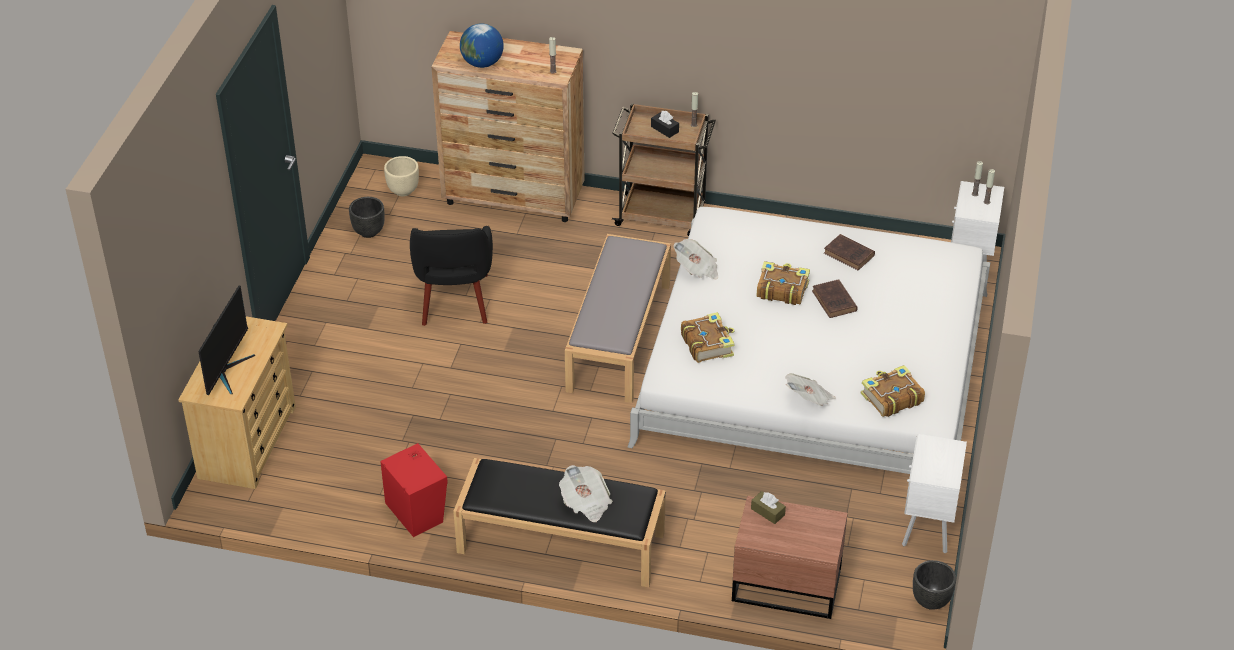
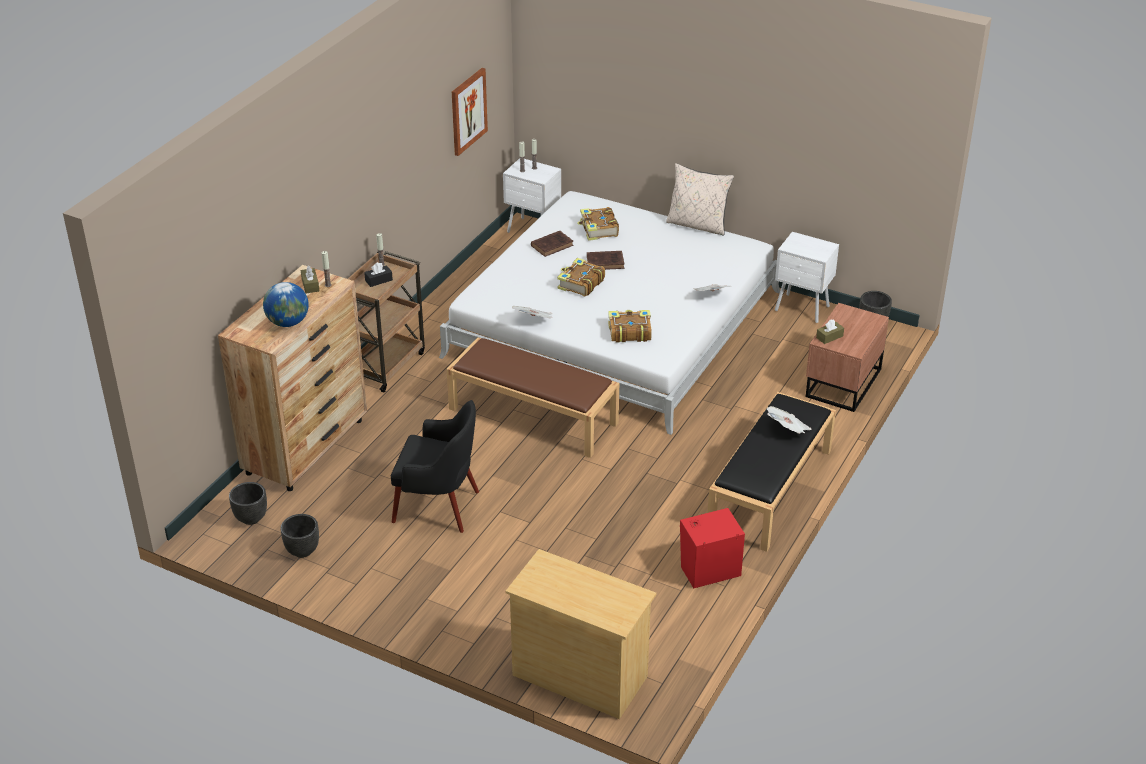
camera: 75 degrees left, 5 degrees down
(227, 371) = (595, 597): monitor -> none
(403, 190) = (250, 518): beige planter -> black planter
(548, 61) = (310, 285): none -> brown tissue box
(619, 337) = (534, 416): grey bench -> brown bench
(891, 398) = (725, 259): book -> book (598, 229)
(917, 78) = (468, 111): none -> picture
(958, 364) = (697, 225): none -> beige pillow

